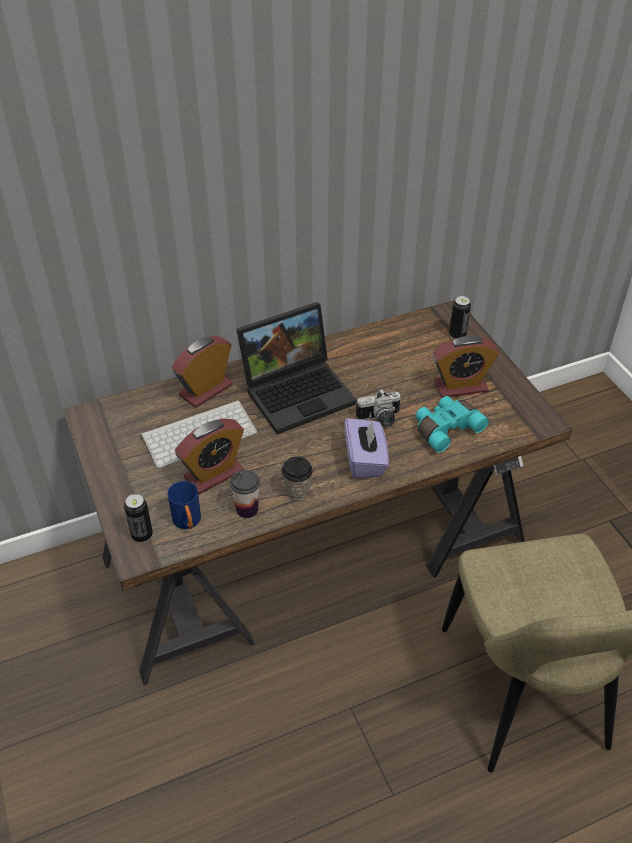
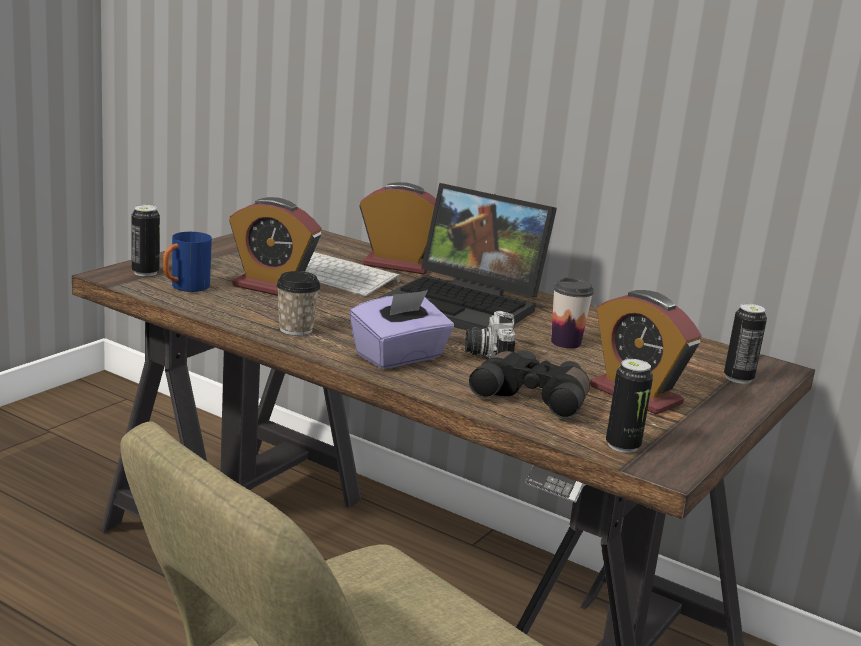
camera: 55 degrees right, 25 degrees down
(247, 509) = (236, 310): cup -> cup (566, 342)
(380, 420) = (486, 355): camera -> camera turned 45 degrees clockwise
(445, 428) = (534, 397): turquoise binoculars -> black binoculars
(516, 424) = (622, 446): none -> can

